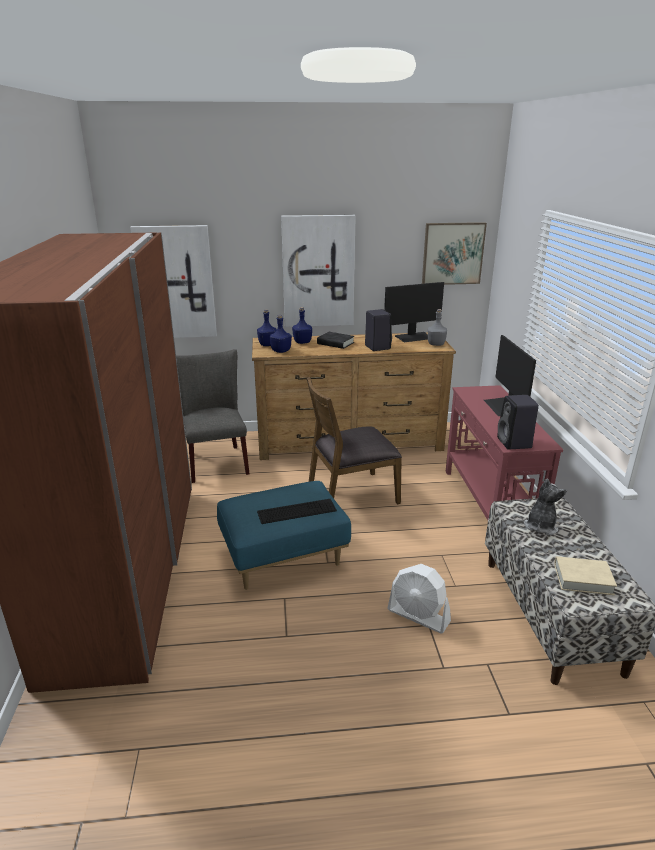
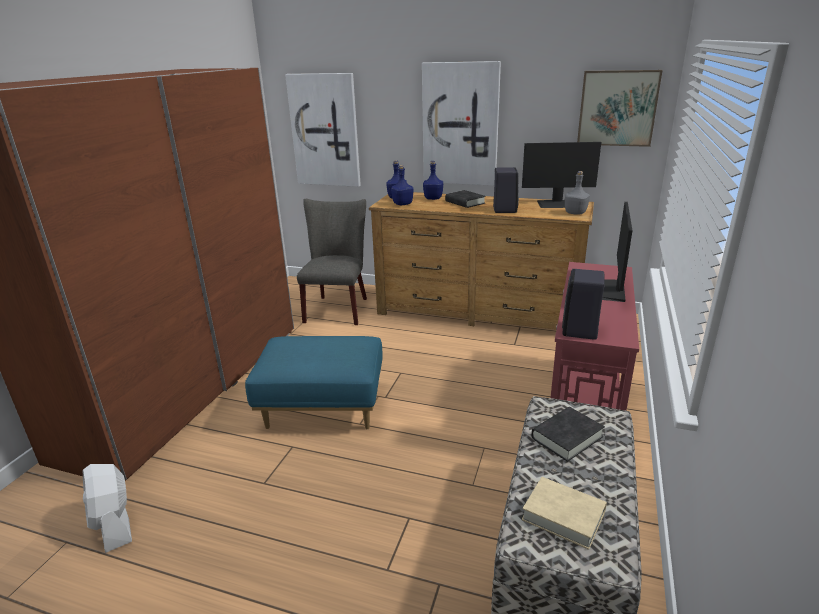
camera: 25 degrees right, 0 degrees up
(297, 511) = (322, 360): keyboard -> none
(351, 494) = (438, 363): brown chair -> none
(418, 616) = (406, 505): white fan -> white fan (114, 524)
(540, 526) = (566, 437): plush toy -> black book

